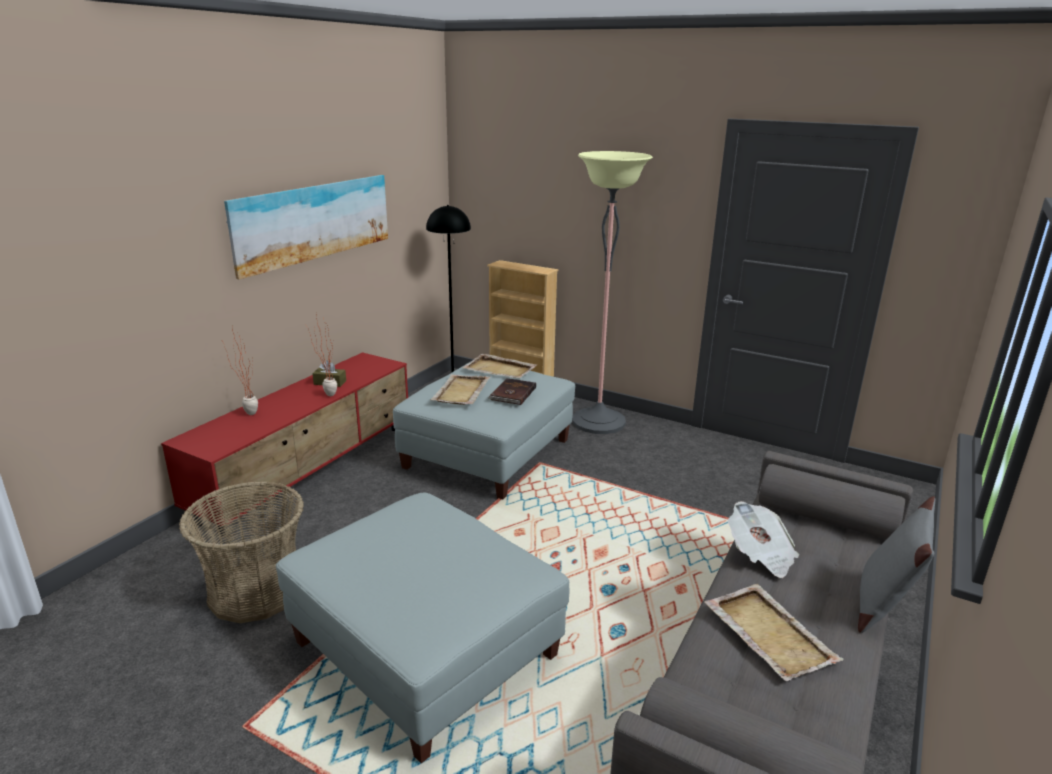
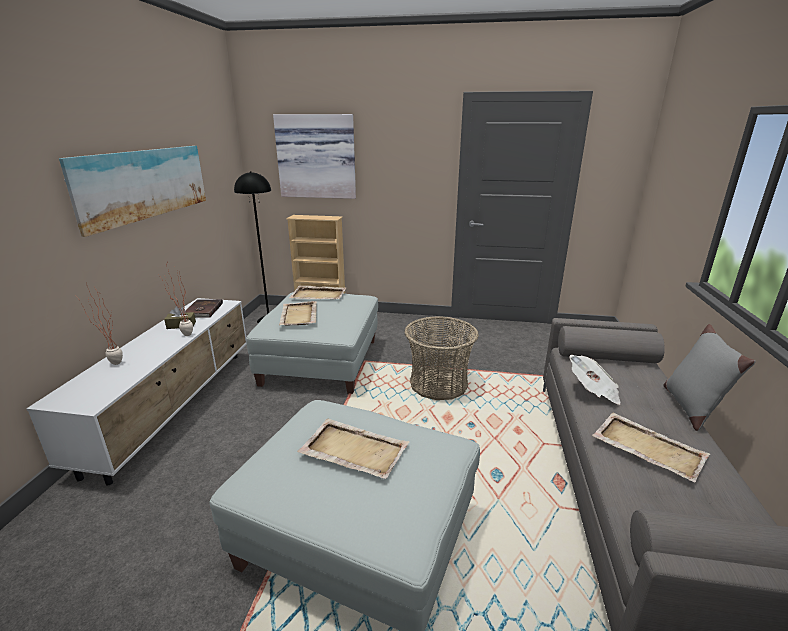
camera: 20 degrees left, 0 degrees up
(256, 590) = (169, 529): basket -> basket (438, 384)
(310, 471) = (175, 405): red tv stand -> white tv stand
(425, 550) = (353, 450): none -> beige tray
(512, 394) = (340, 310): brown book -> brown book (202, 310)
(534, 189) = (317, 156): none -> picture
(598, 421) = (388, 324): floor lamp -> none

